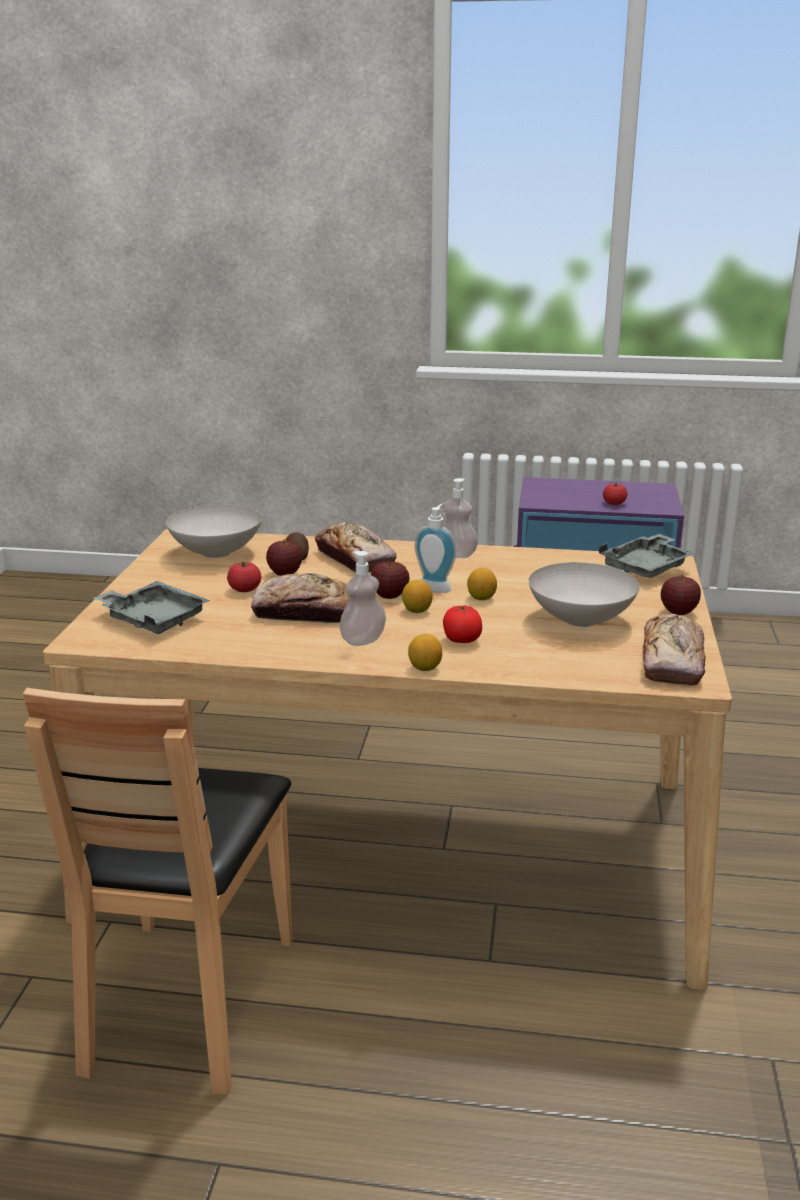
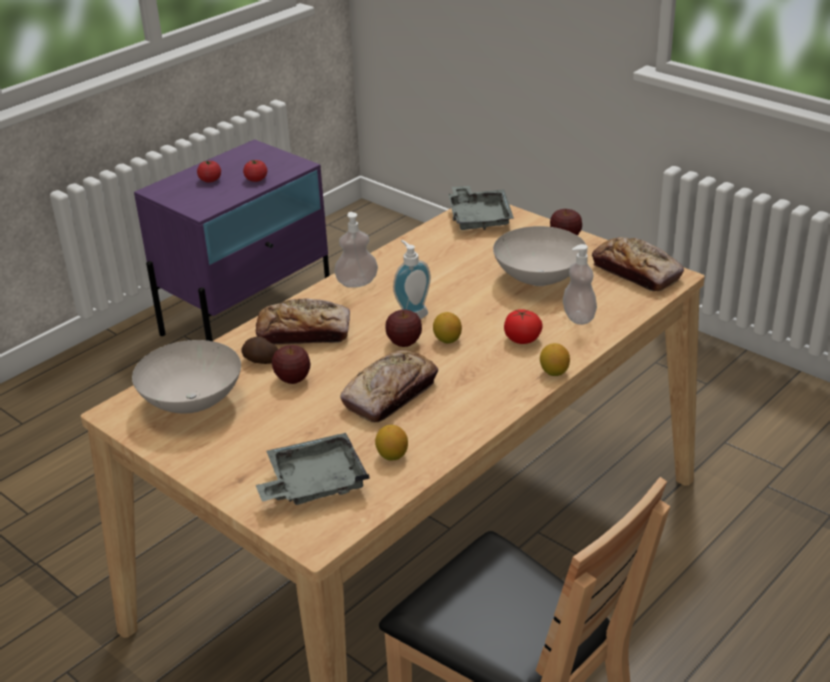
camera: 55 degrees left, 10 degrees up
(245, 590) = (305, 412): tomato -> tomato (210, 180)
(363, 640) = (477, 383): soap dispenser -> soap dispenser (578, 317)
(481, 598) = (455, 303): lemon -> lemon (392, 456)

